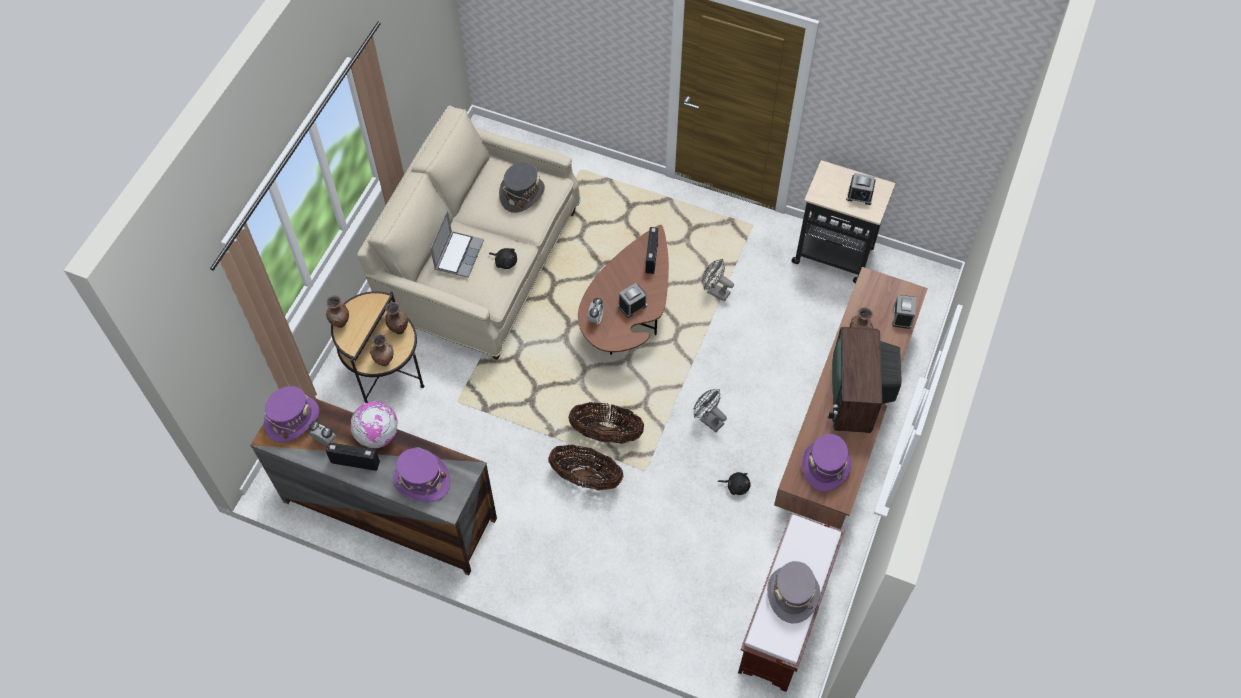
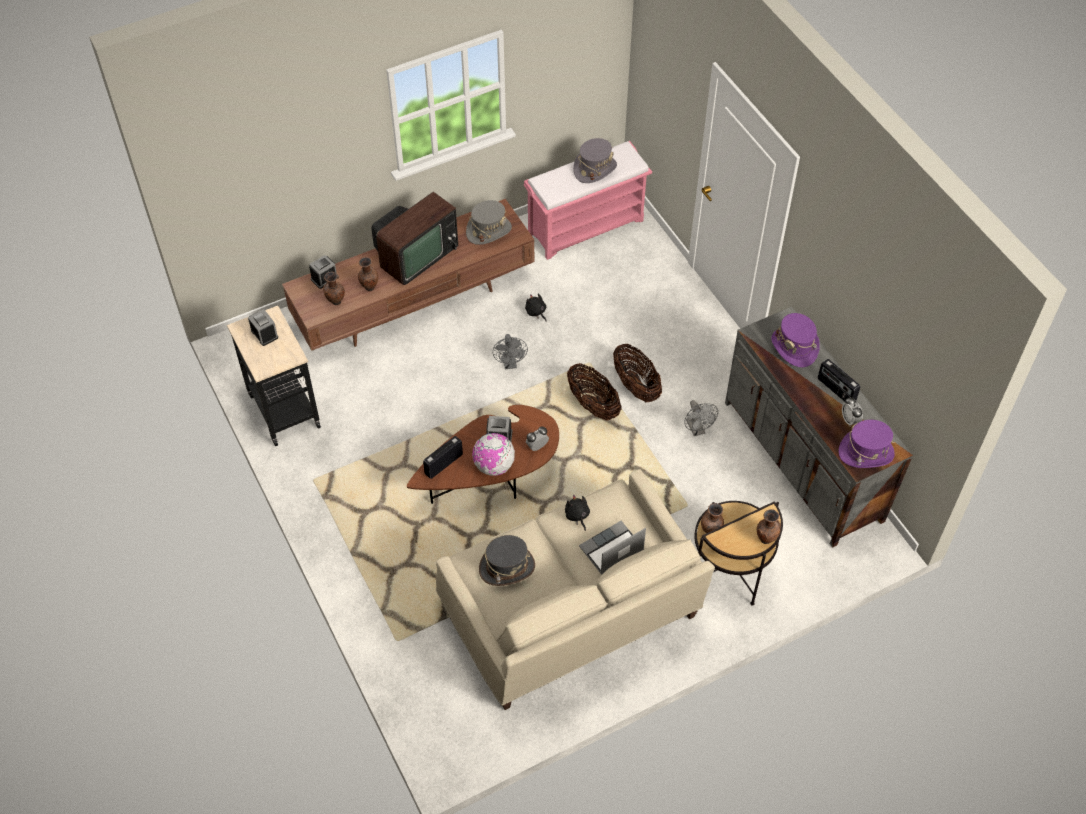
camera: 140 degrees left, 5 degrees down
(377, 435) = (805, 398): globe -> globe (494, 466)
(385, 361) = (742, 513): brown vase -> brown vase (335, 302)
(715, 291) = (404, 448): grey fan -> grey fan (697, 430)
(784, 621) = (586, 226): brown bench -> pink bench
(825, 466) = (489, 230): purple hat -> grey hat

